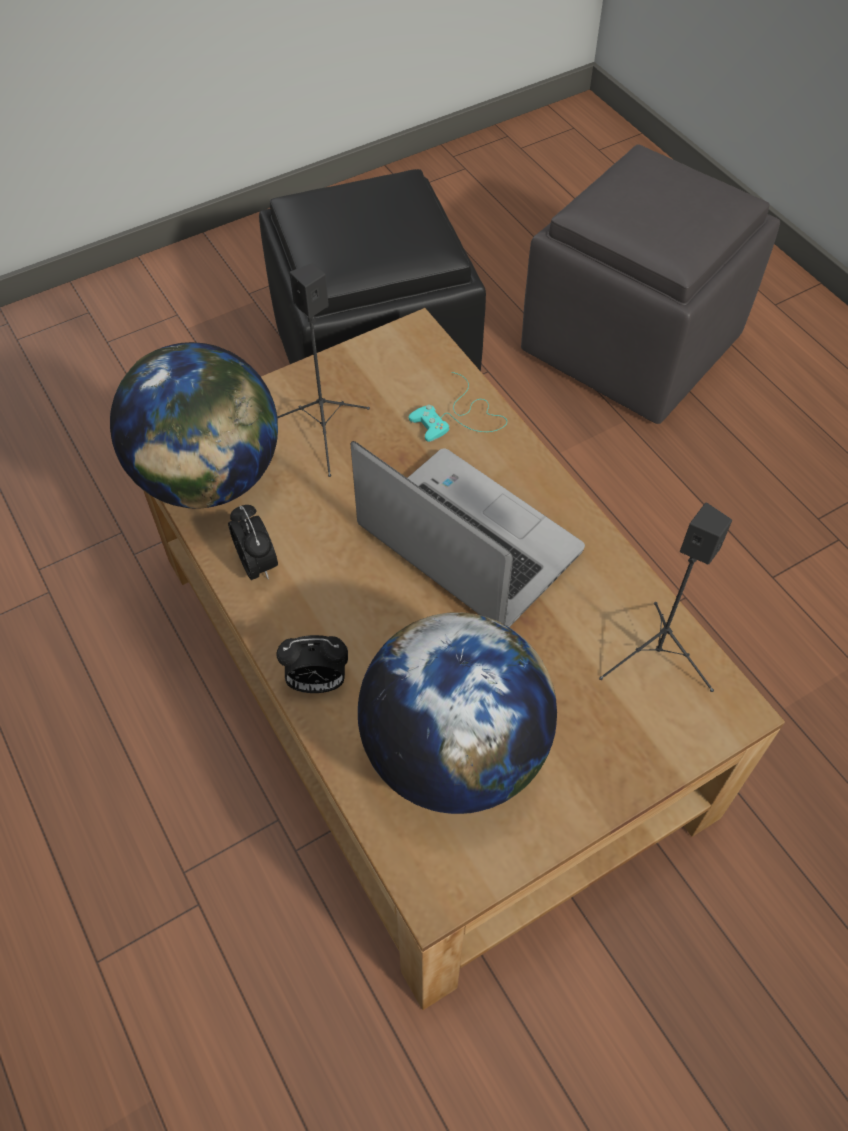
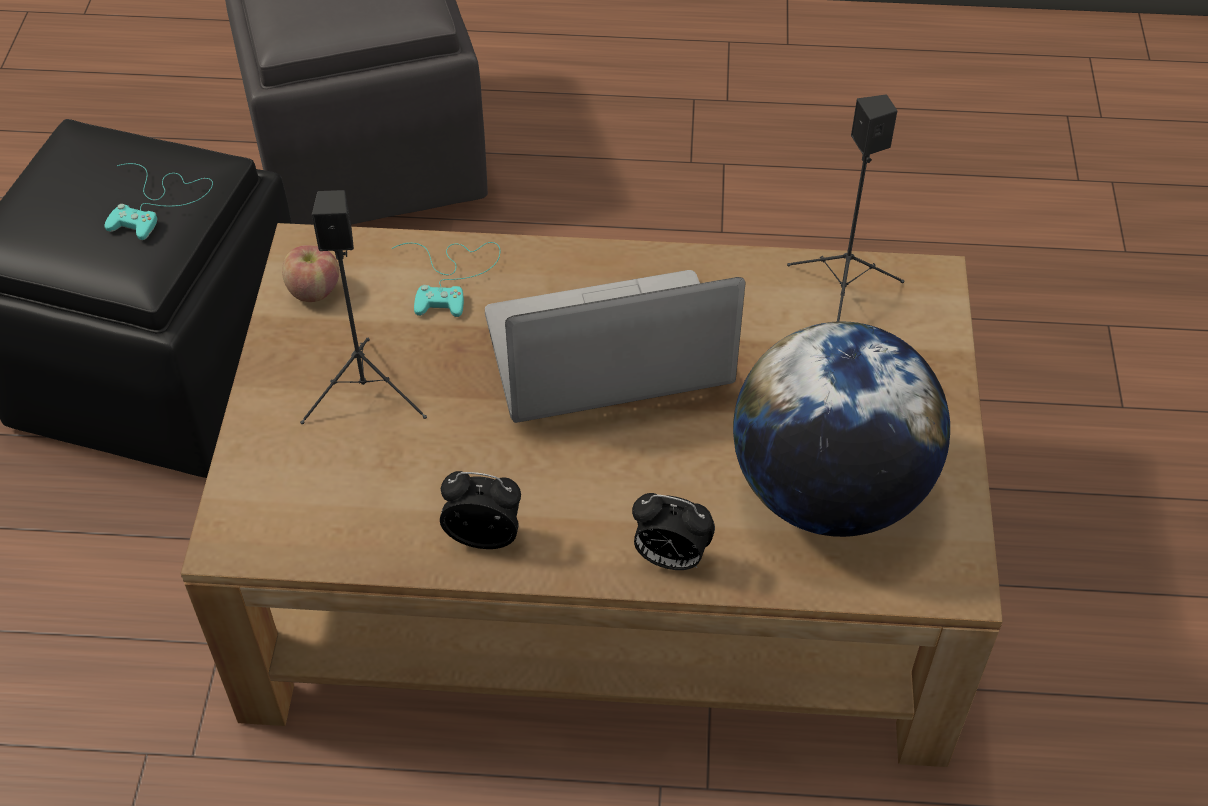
camera: 55 degrees left, 5 degrees down
(209, 479) = (328, 522): globe -> none
(317, 682) = (669, 558): alarm clock -> alarm clock turned 75 degrees clockwise
(384, 358) = (313, 290): none -> apple
(386, 245) = (159, 202): none -> turquoise game controller

